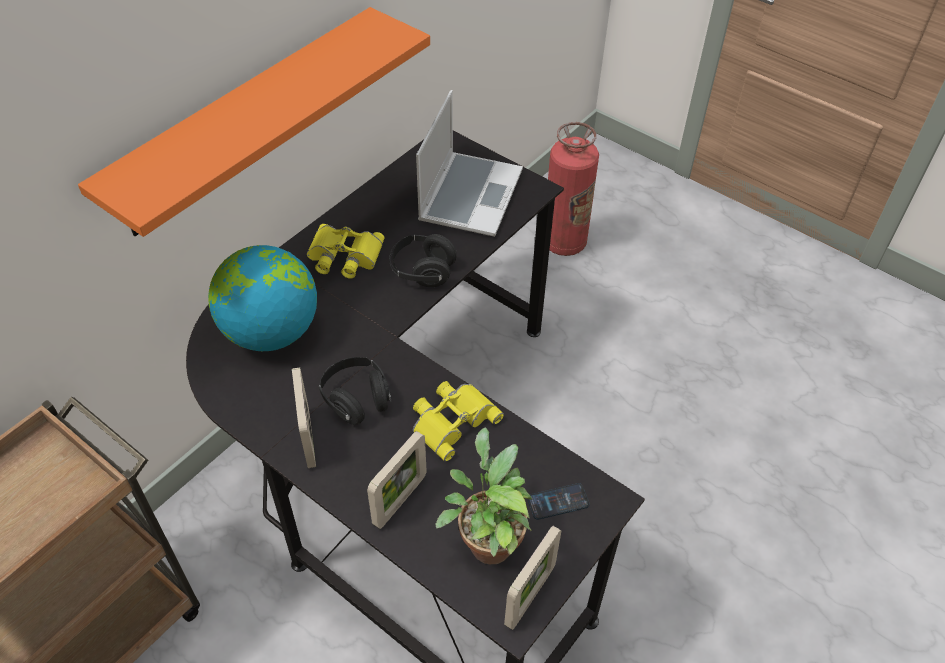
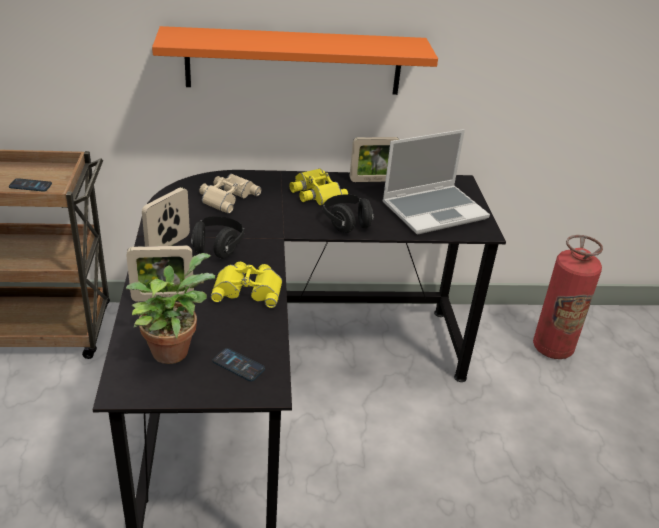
camera: 45 degrees right, 15 degrees down
(41, 502) = (30, 186): none -> phone
(271, 332) = (227, 197): globe -> beige binoculars
(530, 596) = (147, 389): picture frame -> picture frame (372, 180)

